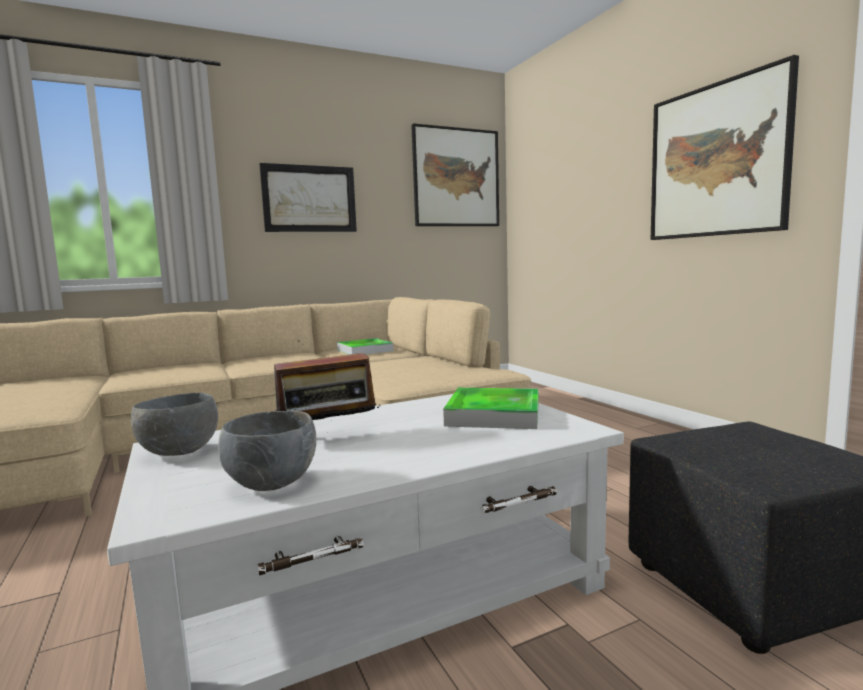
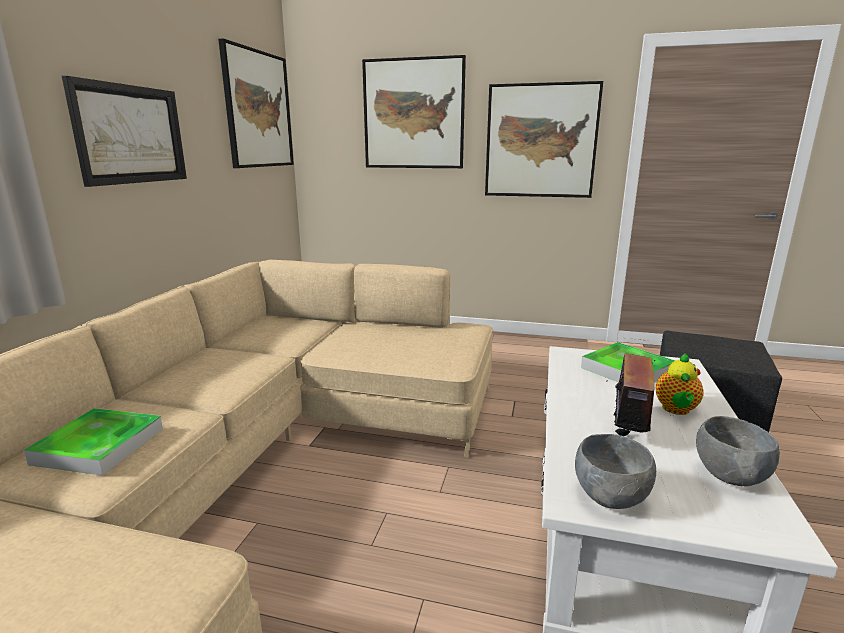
camera: 50 degrees left, 10 degrees up
(364, 350) = (276, 330): tray -> tray (99, 446)
(416, 445) = (676, 410): none -> teapot
(589, 158) = (413, 114): none -> picture

